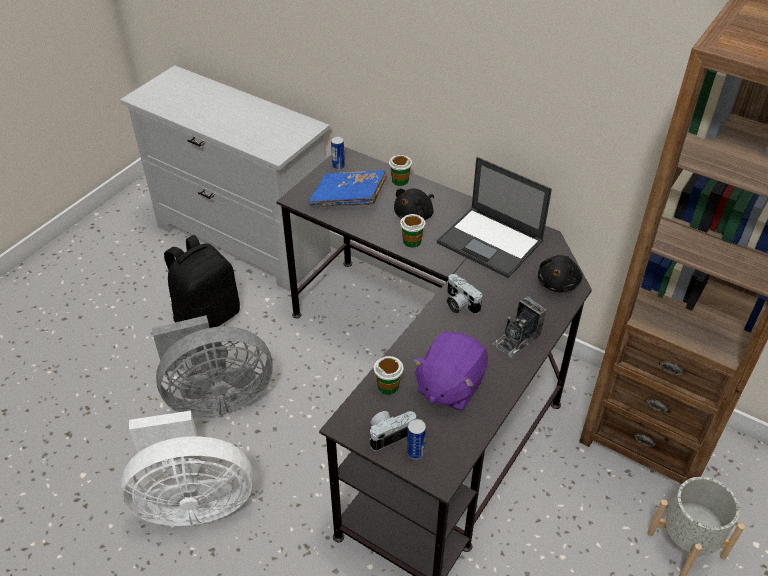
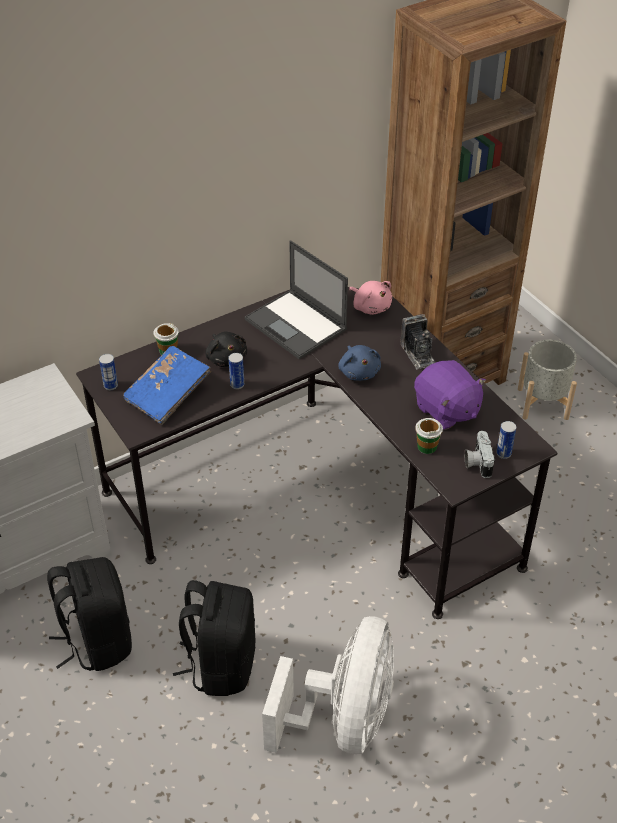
camera: 65 degrees left, 0 degrees up
(216, 397) = (221, 664): grey fan -> black backpack
(386, 233) = (237, 384): none -> can
(412, 241) = (260, 372): cup -> none
(459, 304) = (359, 371): camera -> blue plush toy
(491, 242) = (297, 325): laptop -> laptop turned 75 degrees clockwise
(558, 283) = (370, 307): black plush toy -> pink plush toy

